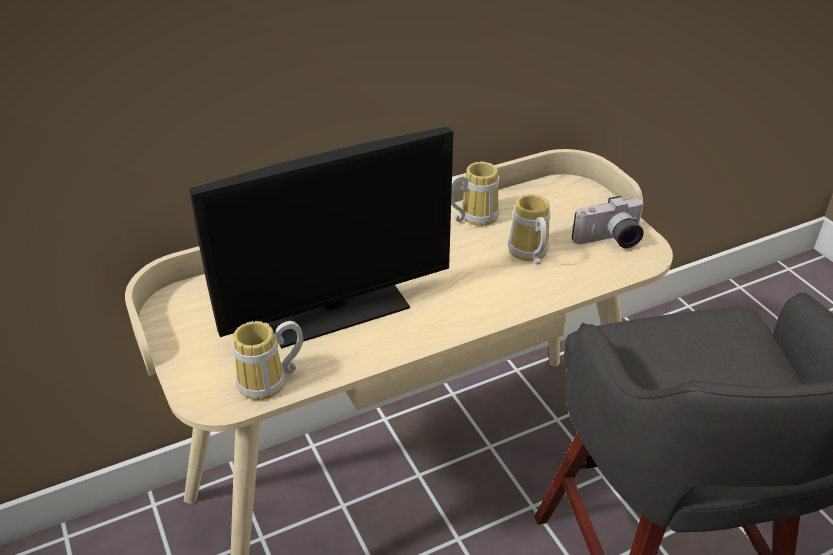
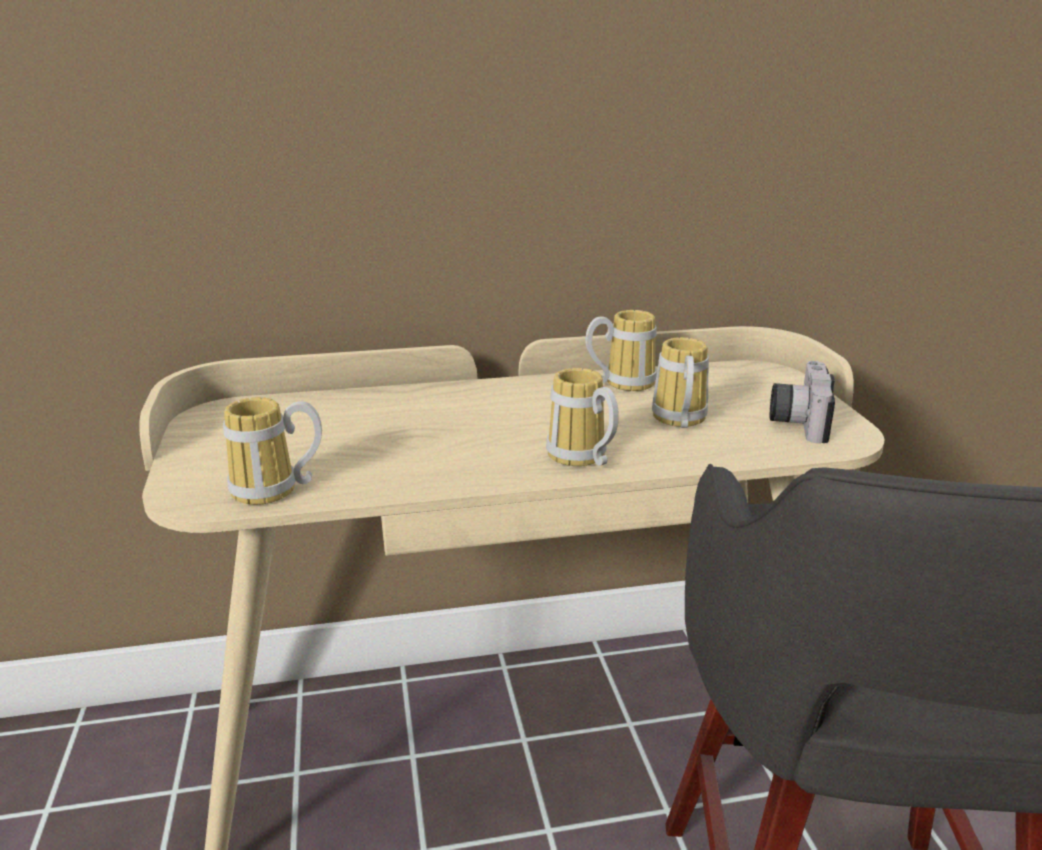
camera: 15 degrees right, 15 degrees down
(335, 309) = (402, 438): monitor -> none
(474, 308) = (579, 459): none -> mug
(610, 241) = (797, 421): camera -> camera turned 105 degrees clockwise

